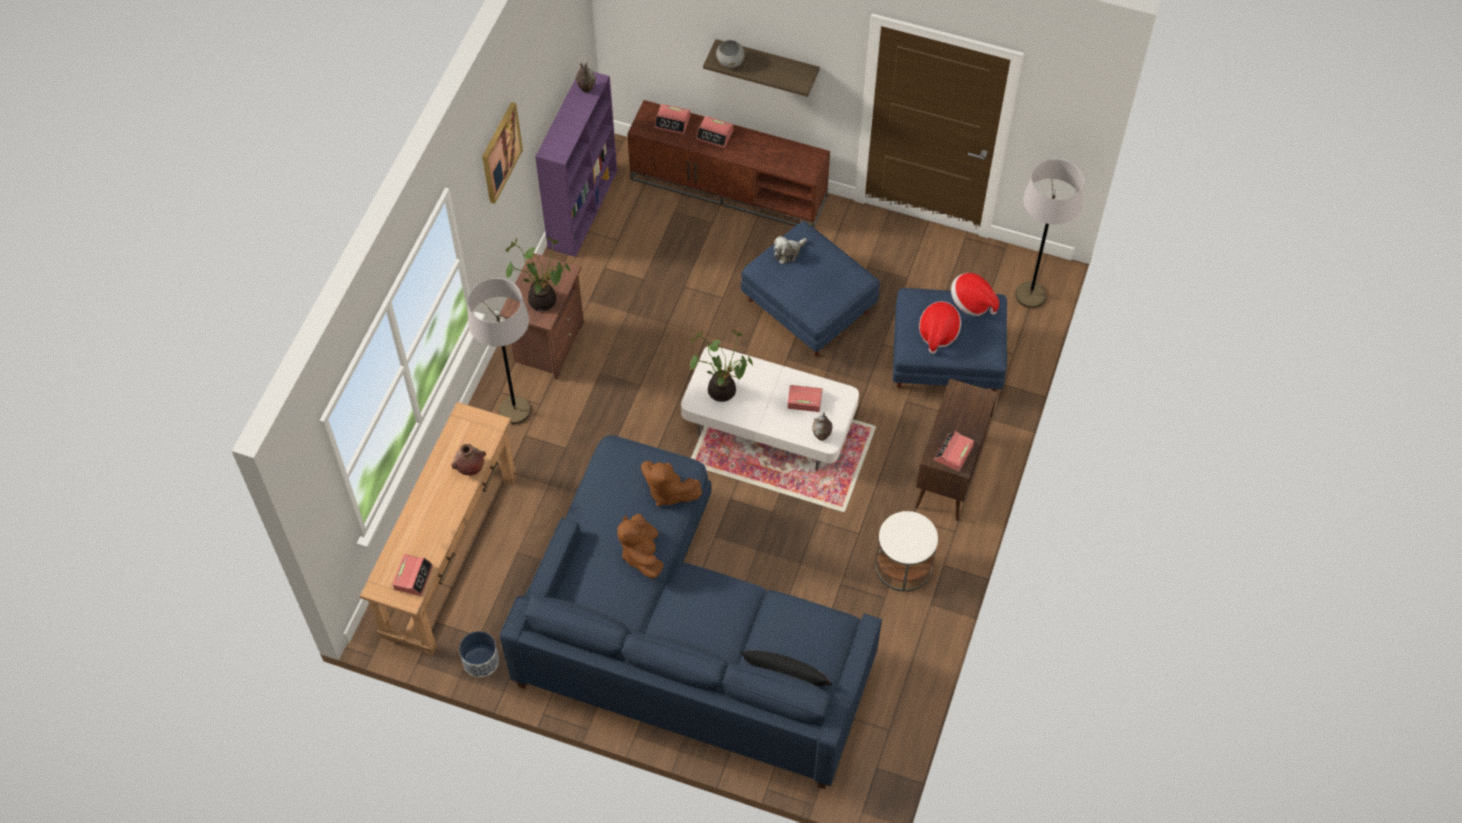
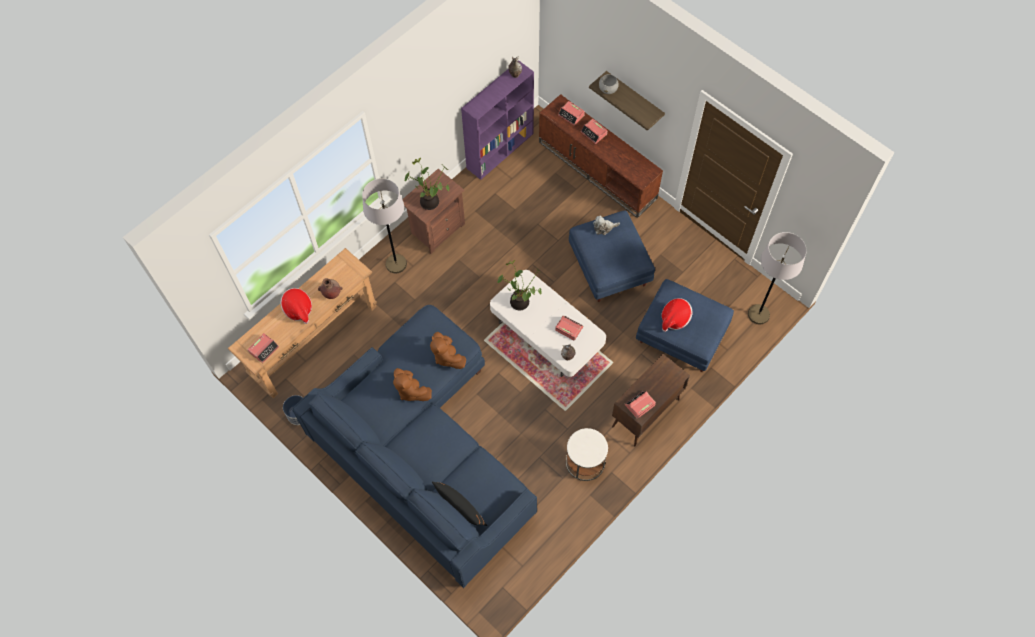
camera: 25 degrees right, 5 degrees up
(500, 152) = (424, 98): picture -> none
(642, 554) = (411, 390): brown plush toy -> brown plush toy turned 60 degrees counterclockwise
(972, 302) = (707, 306): hat -> hat (298, 309)

